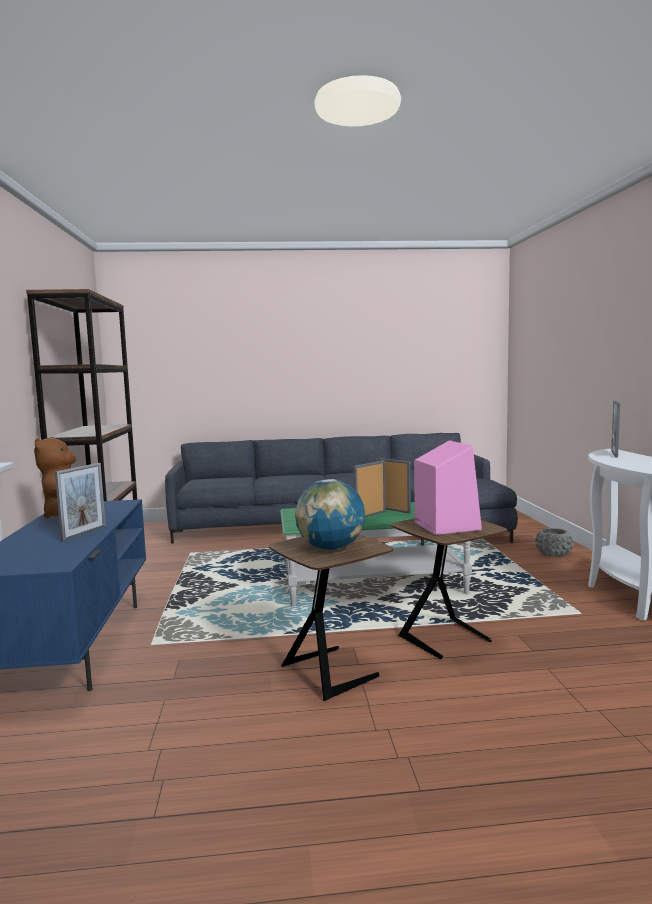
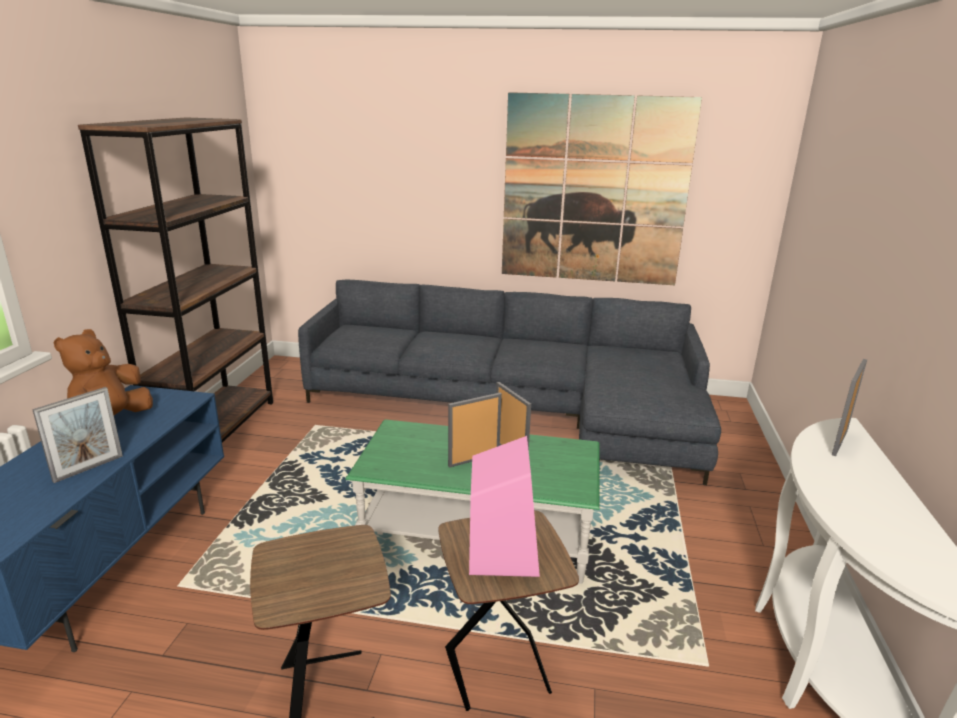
camera: 15 degrees right, 15 degrees up
(331, 548) = (315, 577): globe -> none
(378, 359) = (594, 191): none -> picture
(553, 554) = (748, 523): grey planter -> none

